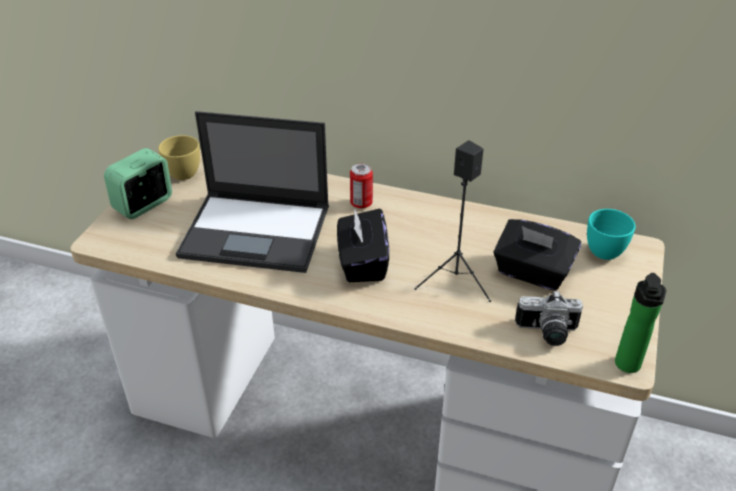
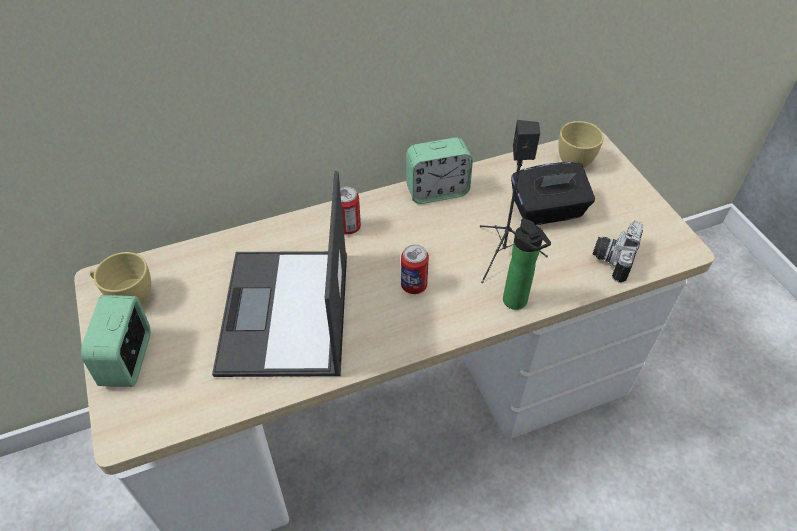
camera: 40 degrees left, 10 degrees up
(258, 232) = (285, 314): laptop -> laptop turned 120 degrees clockwise
(362, 263) = (414, 285): black tissue box -> can
(456, 214) = (437, 191): none -> alarm clock
(547, 333) = (612, 257): camera -> camera turned 150 degrees clockwise
(608, 249) = (574, 158): turquoise cup -> yellow cup
(627, 367) = (686, 250): bottle -> bottle (517, 303)

